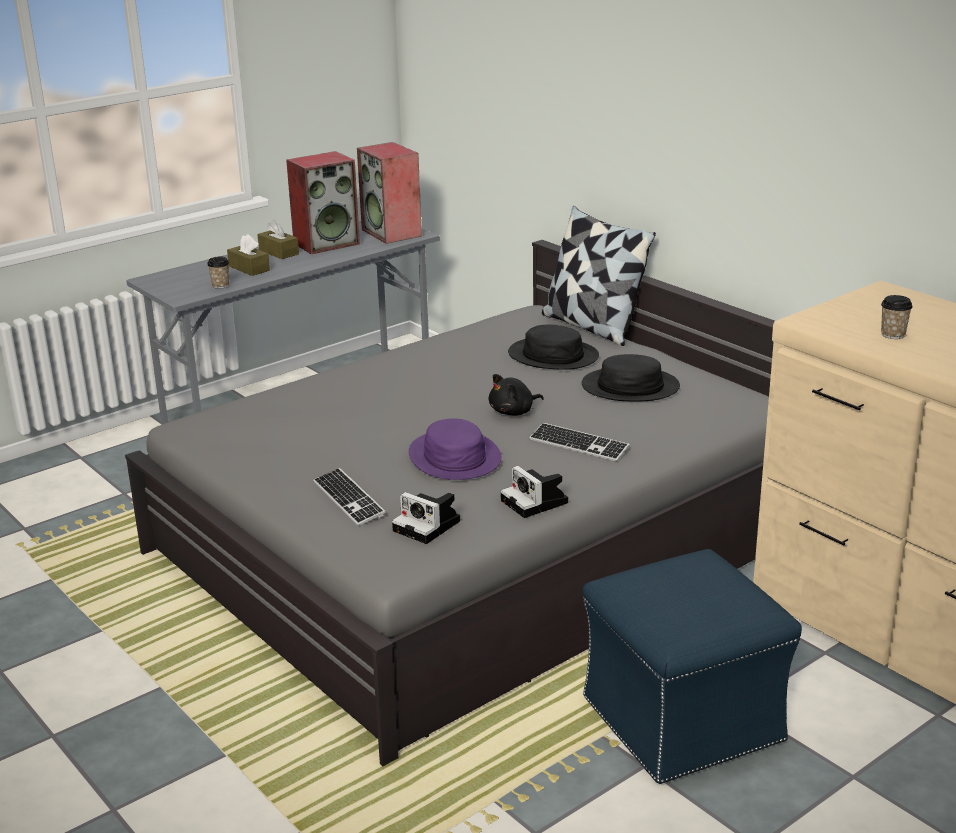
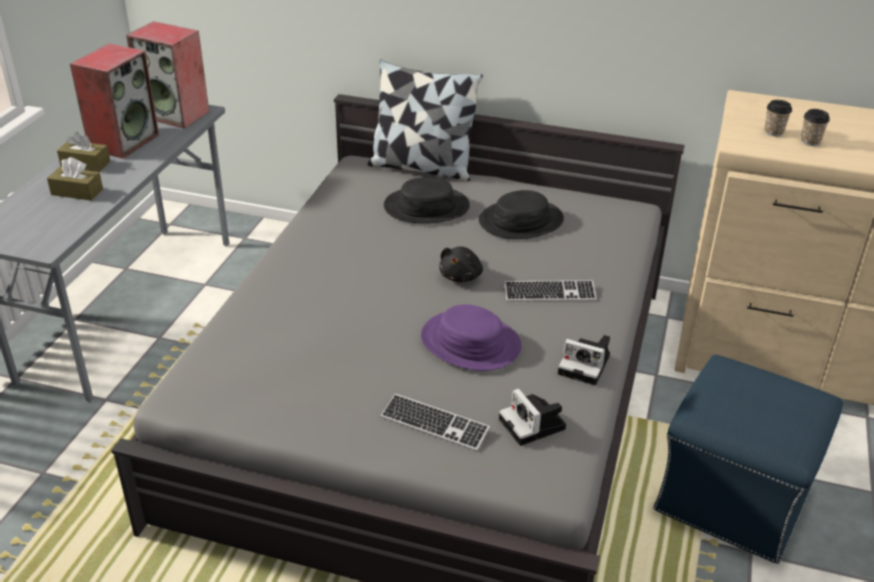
camera: 35 degrees left, 10 degrees up
(220, 285) = (71, 222): cup -> cup (773, 132)
(429, 526) = (534, 425): camera -> camera turned 60 degrees clockwise

